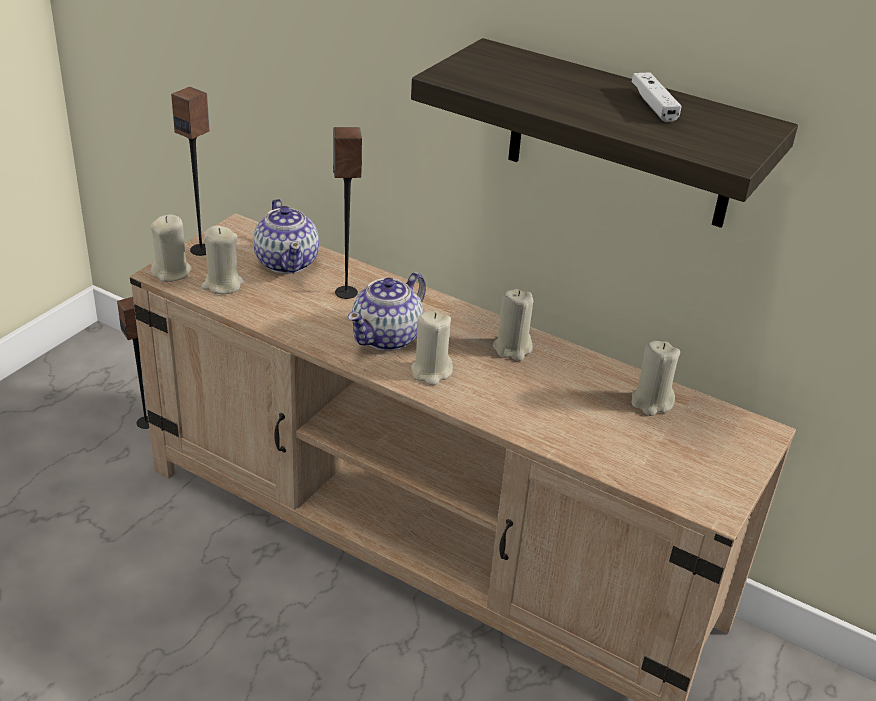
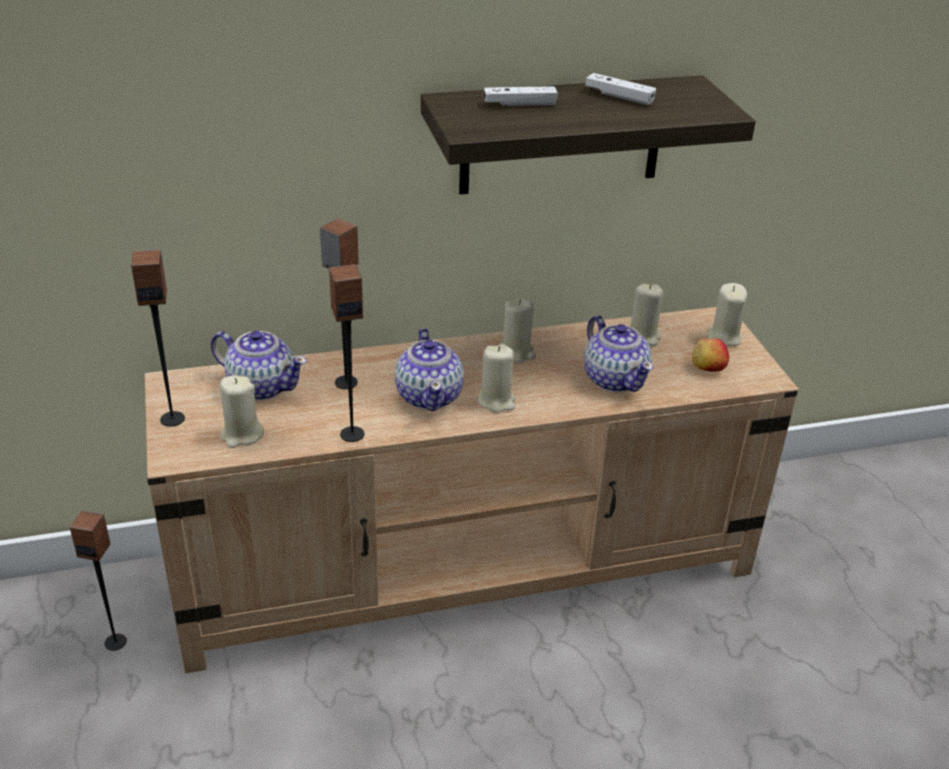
camera: 45 degrees left, 0 degrees up
(172, 272) = (181, 451): beige candle -> beige candle (723, 337)
(289, 328) = (352, 434): none -> speaker
(543, 75) = (519, 104): none -> white game controller
(561, 417) = (615, 379): none -> teapot
(668, 463) = (707, 368): none -> apple

